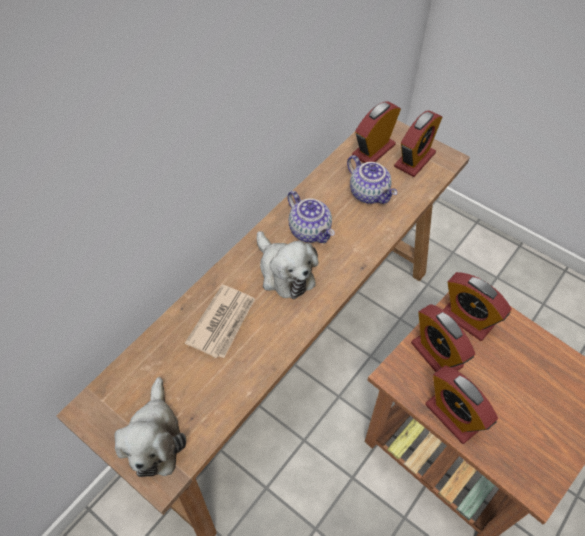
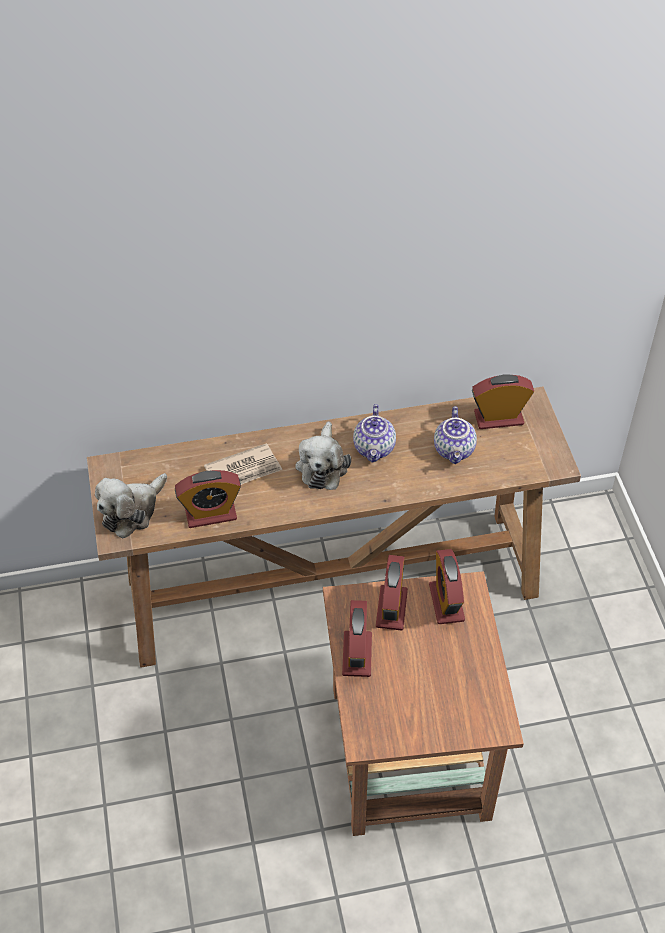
camera: 40 degrees right, 5 degrees down
(414, 160) = (526, 448): alarm clock -> alarm clock (211, 514)

